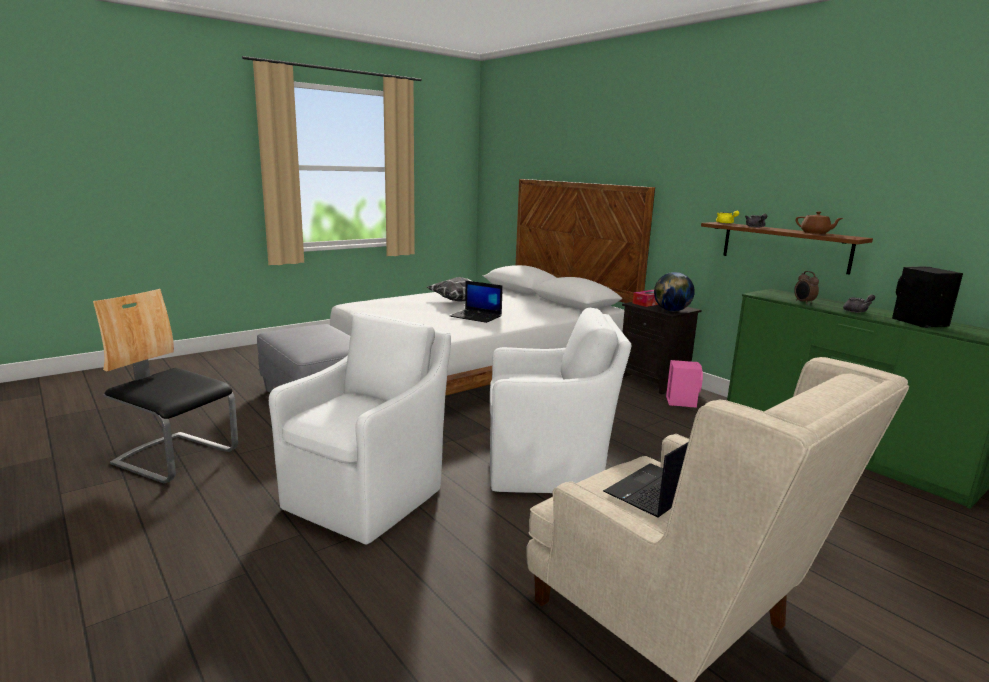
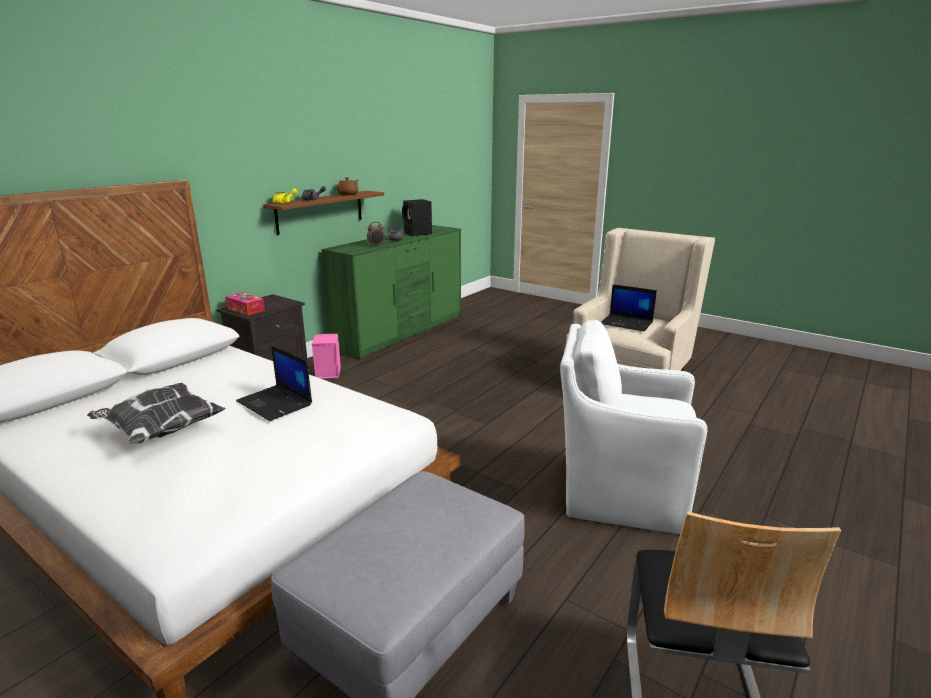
camera: 105 degrees left, 5 degrees up
(476, 316) = (276, 403): laptop -> laptop turned 120 degrees clockwise
(547, 468) = (500, 419): white armchair -> none
(671, 311) = (282, 302): globe -> none

